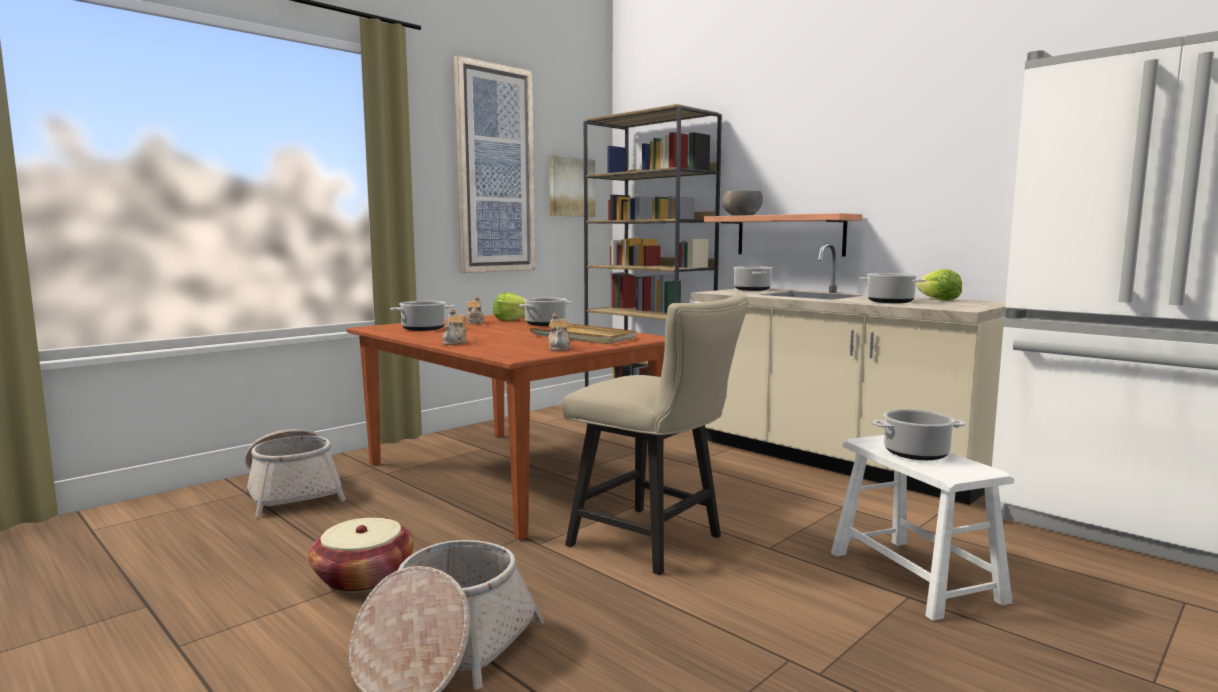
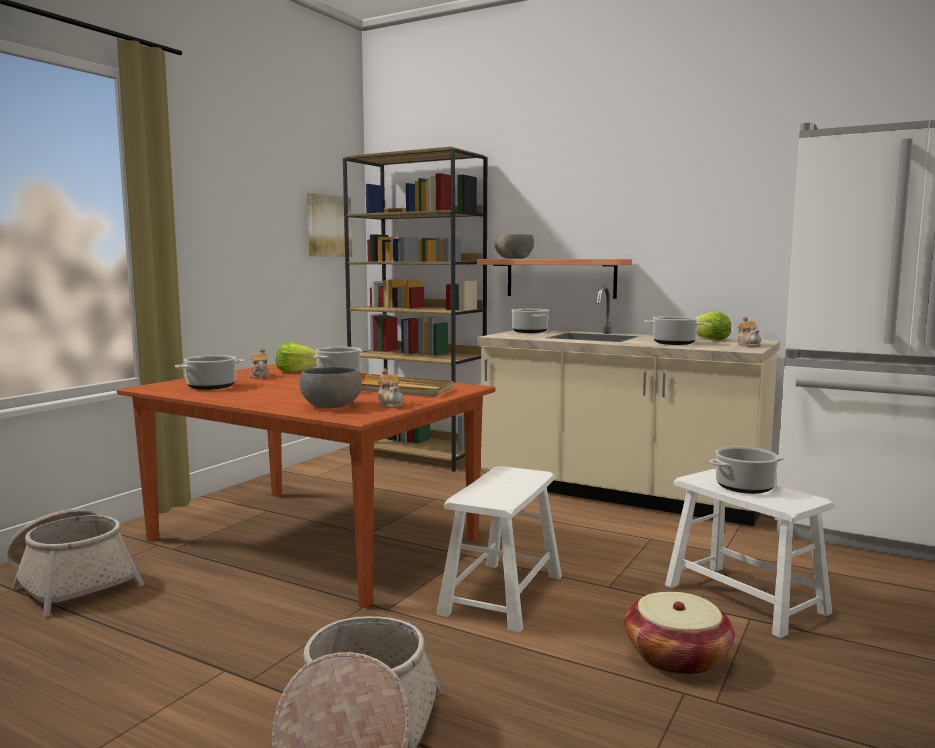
camera: 15 degrees left, 0 degrees up
(363, 578) = (219, 671): basket -> basket (677, 657)
(455, 342) = (270, 403): teapot -> teapot (749, 345)
(494, 170) = (255, 208): picture -> none
(504, 347) = (331, 406): none -> grey bowl
(655, 543) = (502, 594): beige chair -> white stool

